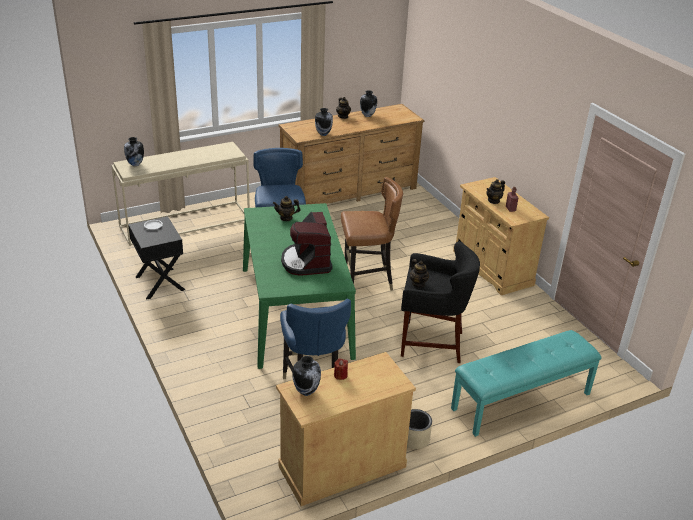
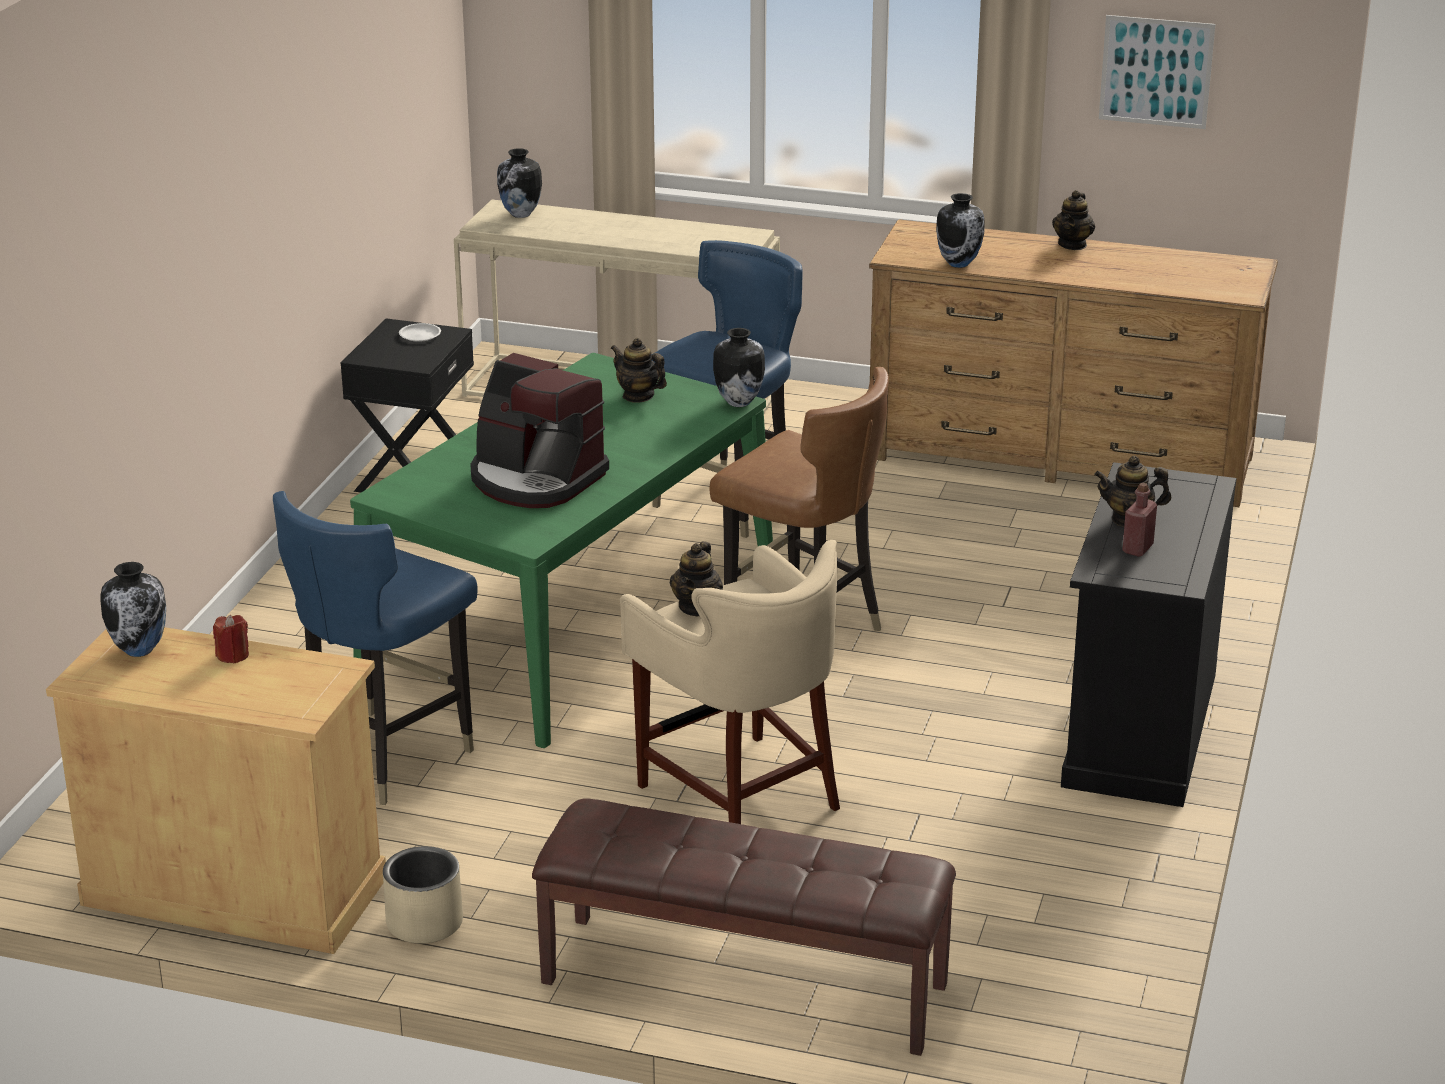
camera: 45 degrees right, 5 degrees down
(306, 262) = (535, 479): coffee machine -> coffee machine turned 90 degrees counterclockwise
(355, 48) = (1156, 72): none -> picture
(367, 115) = (1136, 258): vase -> vase (738, 402)
(431, 342) = (740, 794): black stool -> beige stool
(492, 268) = (1139, 729): beige cabinet -> black cabinet
(521, 402) = (742, 984): turquoise bench -> brown bench

